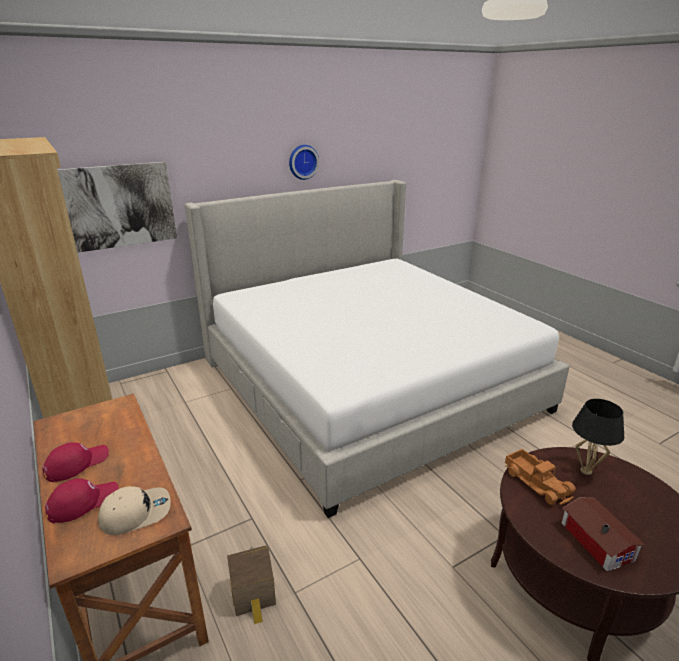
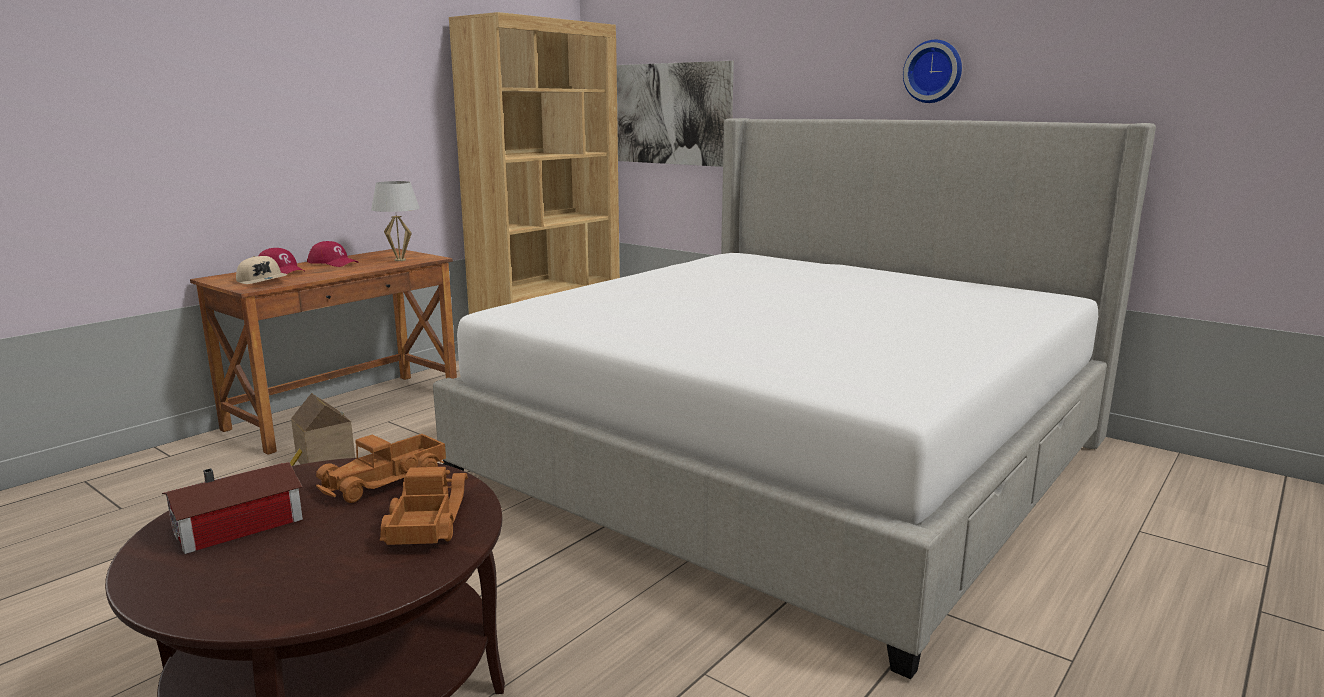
camera: 70 degrees right, 10 degrees down
(112, 421) = (400, 260): none -> white table lamp
(585, 471) = (425, 521): black table lamp -> toy truck

